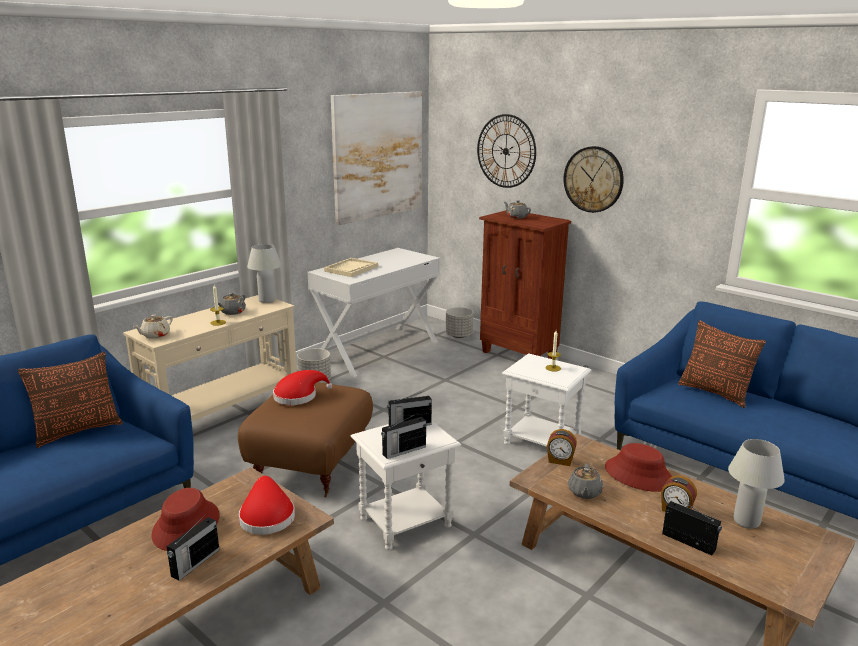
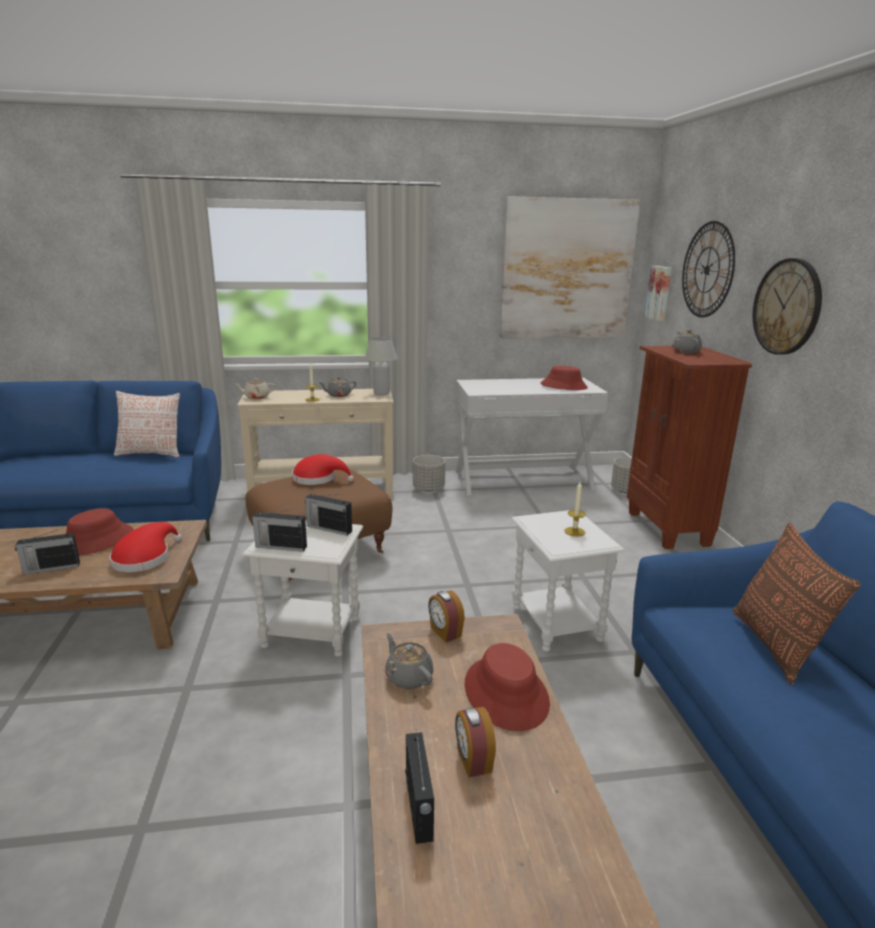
camera: 40 degrees right, 0 degrees up
(78, 431) = (151, 454): brown pillow -> white pillow
(351, 269) = (498, 385): beige tray -> none
(400, 259) = (563, 386): none -> red hat
(451, 168) = (659, 293): none -> picture
(584, 492) = (408, 677): grey teapot -> grey teapot turned 90 degrees clockwise
(746, 521) = (547, 837): white table lamp -> none

